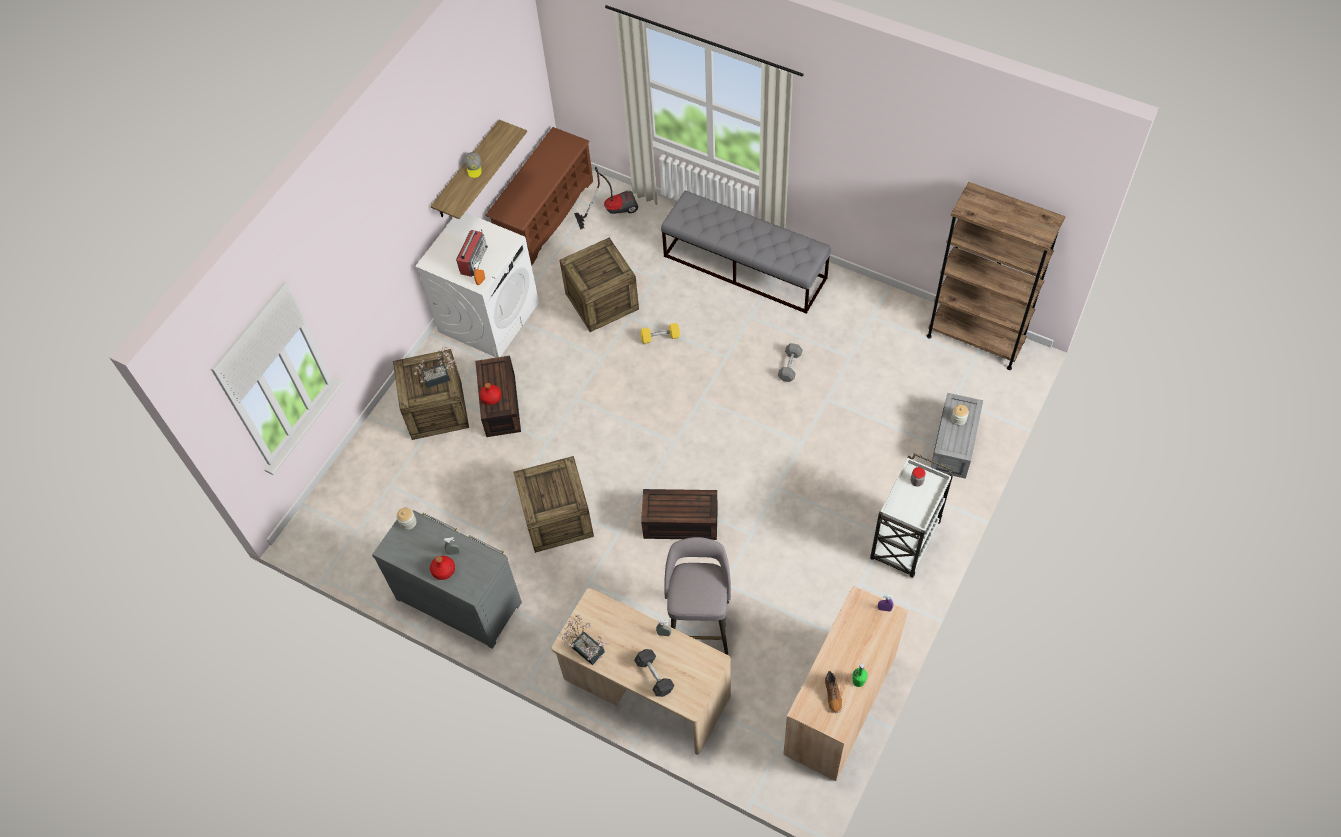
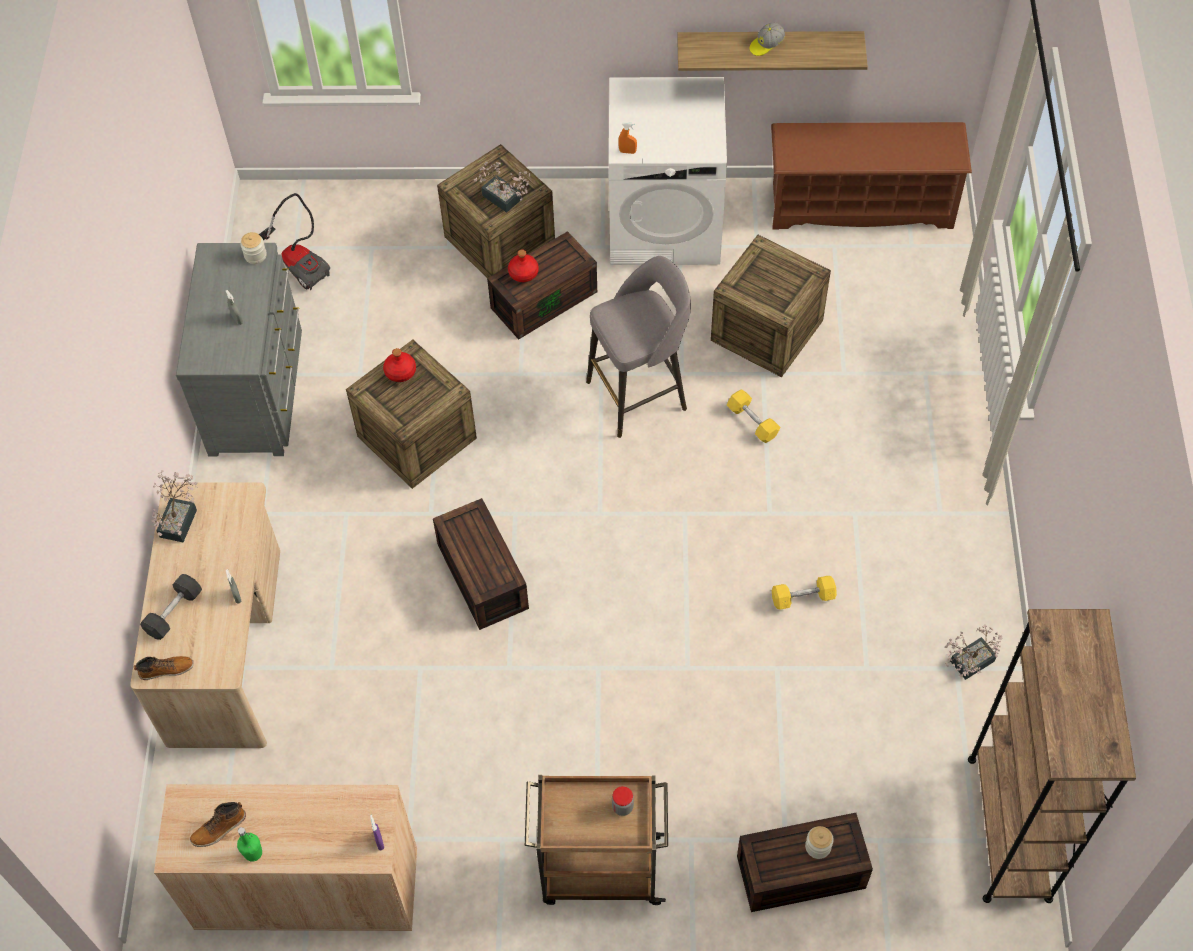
camera: 60 degrees right, 0 degrees up
(443, 570) = (209, 320): red bottle -> red bottle (400, 371)
(474, 260) = (656, 129): radio -> none
(611, 209) = (921, 271): vacuum cleaner -> vacuum cleaner (299, 262)
(694, 695) = (166, 669): none -> boot
(700, 624) = (346, 666): grey stool -> grey stool (639, 394)
(745, 267) = (934, 469): grey bench -> none
(790, 366) = (803, 597): grey dumbbell -> yellow dumbbell
(872, 310) = (967, 663): none -> potted plant
(904, 542) = (599, 870): white cart -> brown cart
(955, 445) = (799, 874): grey storage box -> brown storage box

